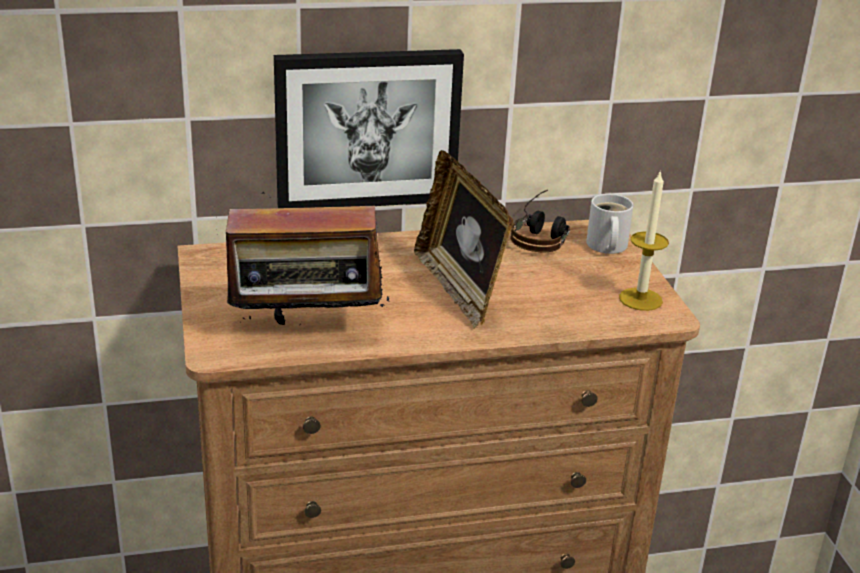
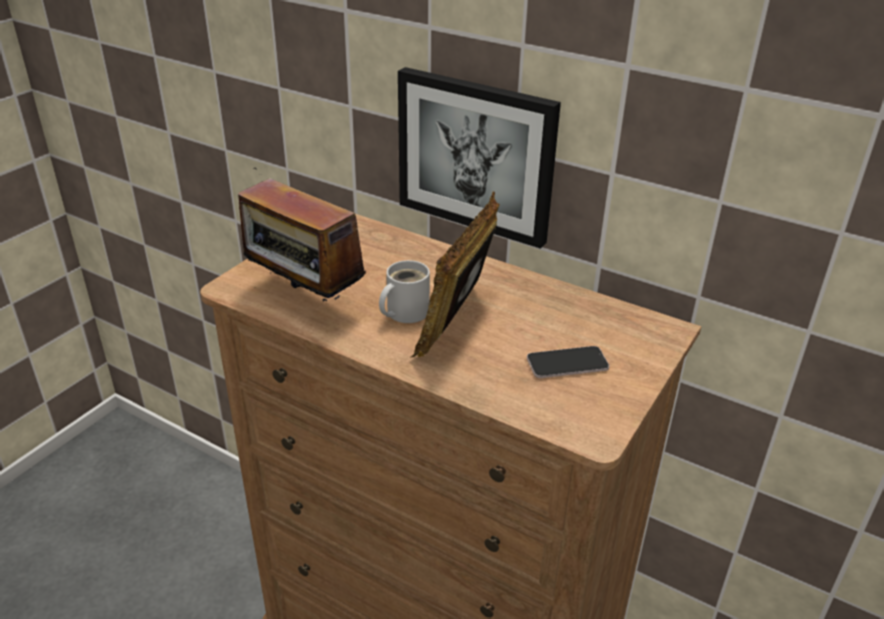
camera: 45 degrees right, 5 degrees up
(542, 235) = (600, 310): headphones -> none
(579, 280) = (567, 363): none -> phone
(605, 246) = (643, 345): white mug -> white mug (403, 312)
(640, 299) = (595, 407): candle -> none

